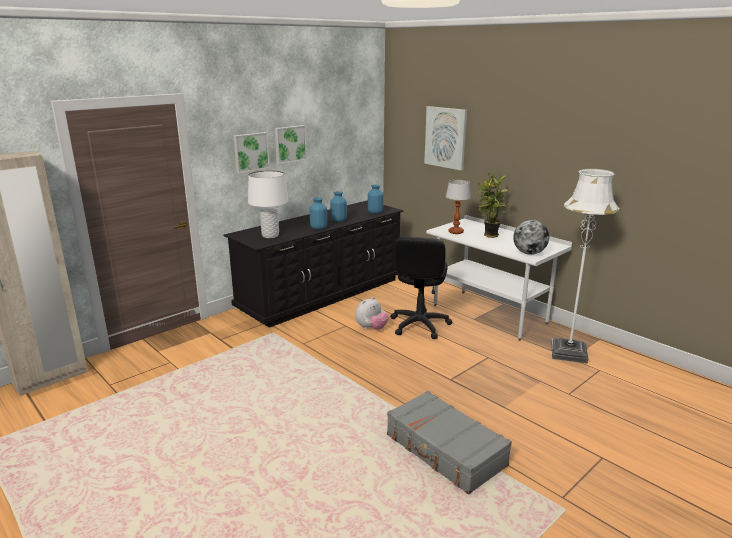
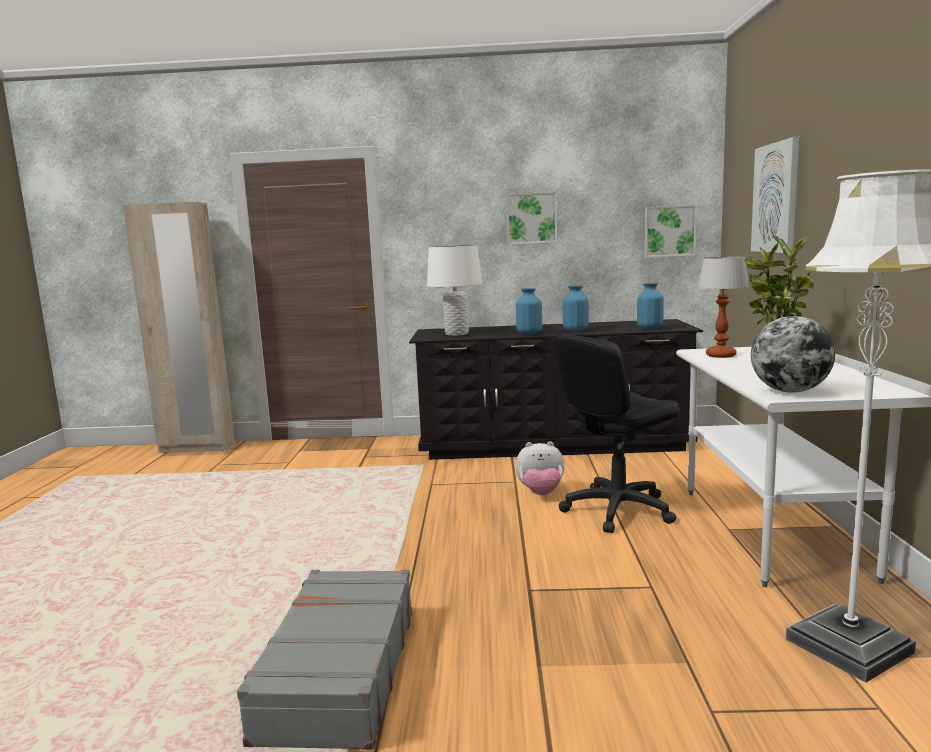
camera: 45 degrees right, 10 degrees down
(251, 152) = (467, 225): picture -> picture (669, 231)

